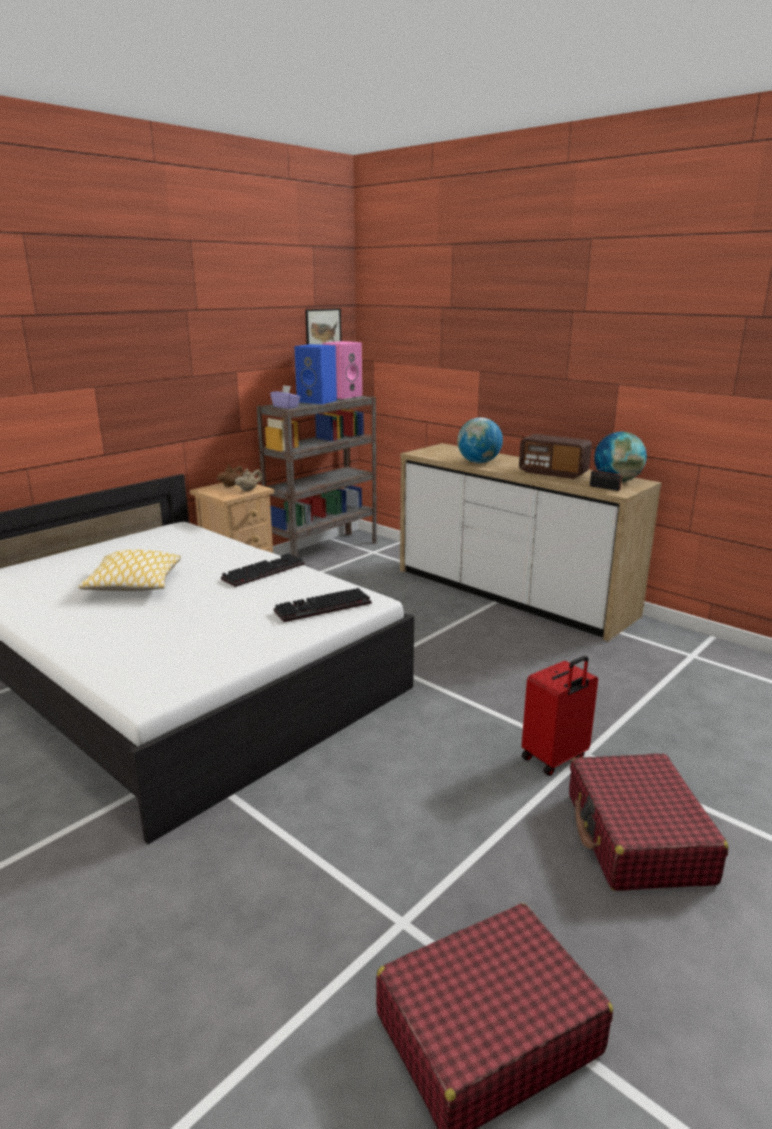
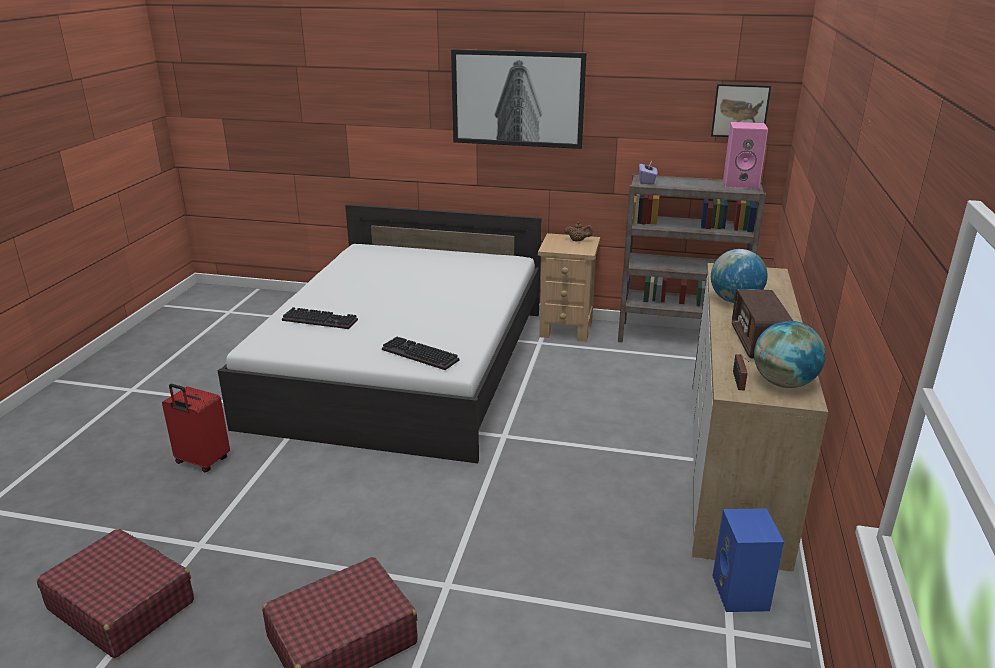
camera: 60 degrees right, 5 degrees up
(134, 584) = (396, 286): pillow -> none
(138, 341) = (517, 99): none -> picture
(249, 490) = (576, 249): beige teapot -> none
(264, 571) = (464, 315): keyboard -> keyboard (321, 320)
(318, 401) = (696, 183): blue speaker -> blue speaker (742, 594)
(555, 758) = (426, 568): red suitcase -> red suitcase (201, 462)

